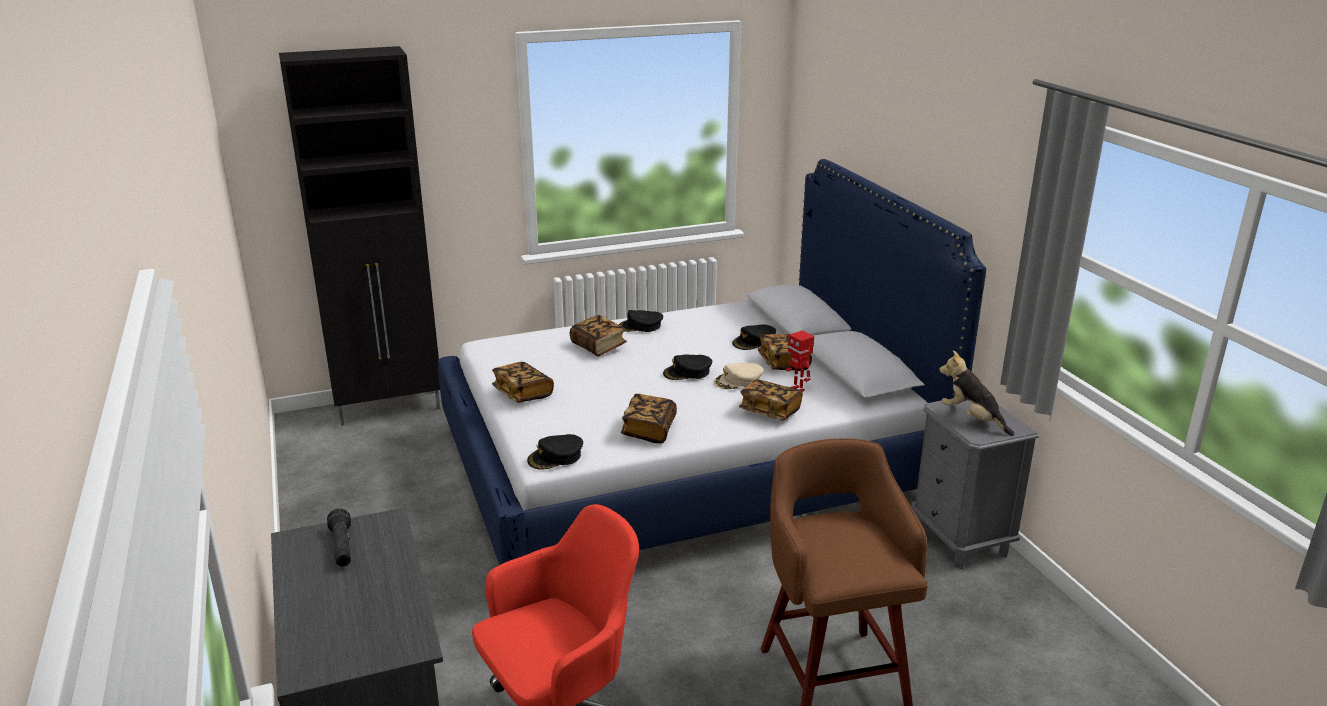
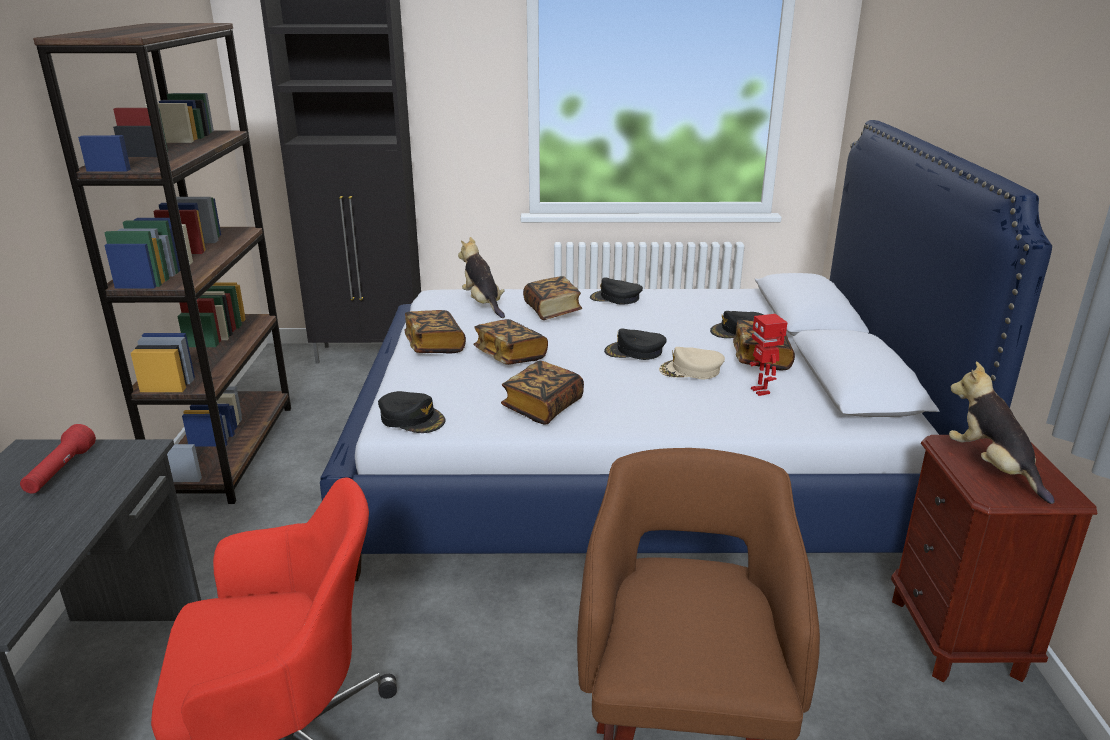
camera: 20 degrees right, 0 degrees up
(322, 521) = (228, 451): none -> brown bookcase
(342, 548) = (60, 471): black flashlight -> red flashlight
(534, 349) = (483, 304): none -> plush toy
(556, 457) = (412, 418): black cap -> black cap turned 135 degrees counterclockwise
(770, 411) = (709, 411): book -> book (510, 356)
(959, 539) = (956, 637): grey nightstand -> brown nightstand

